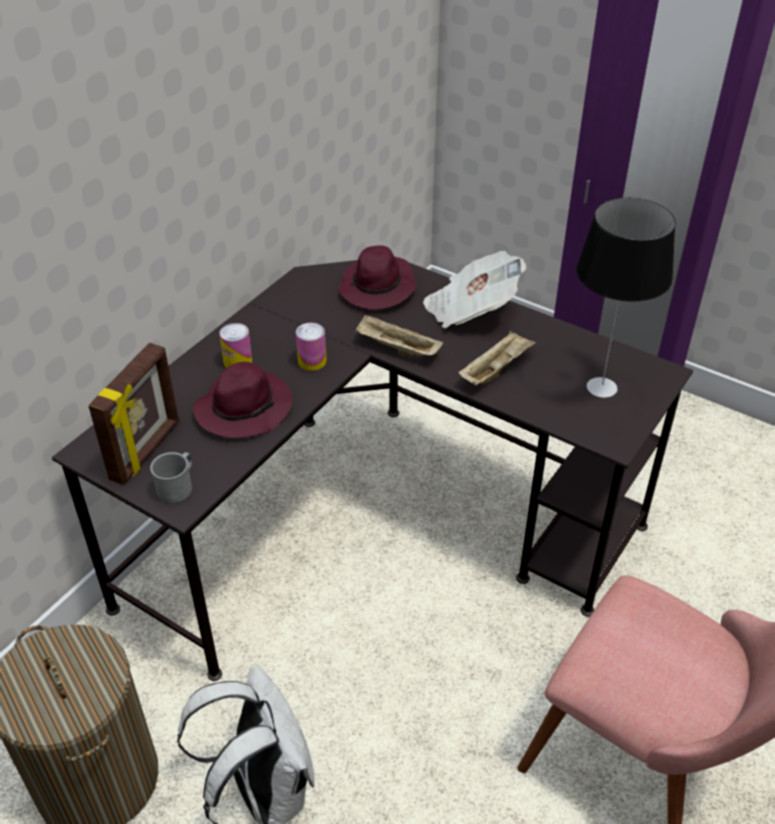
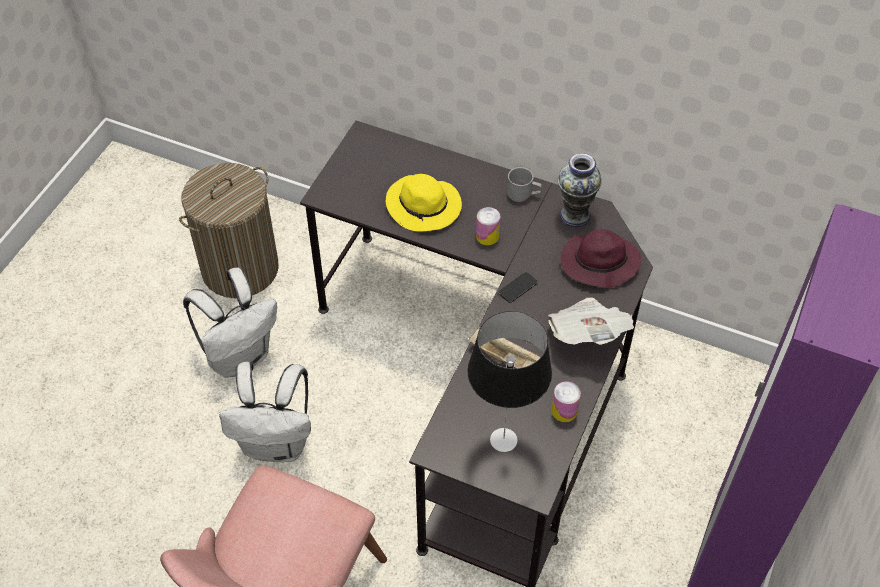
camera: 80 degrees right, 10 degrees up
(146, 451) = (369, 165): picture frame -> none
(178, 486) = (339, 189): grey mug -> grey mug (523, 194)
(238, 361) = (475, 192): can -> can (564, 411)
(244, 407) = (424, 207): purple hat -> yellow hat
(304, 293) = (575, 215): none -> vase
(396, 348) = (518, 288): beige tray -> phone
(421, 752) = (277, 444): none -> white backpack

